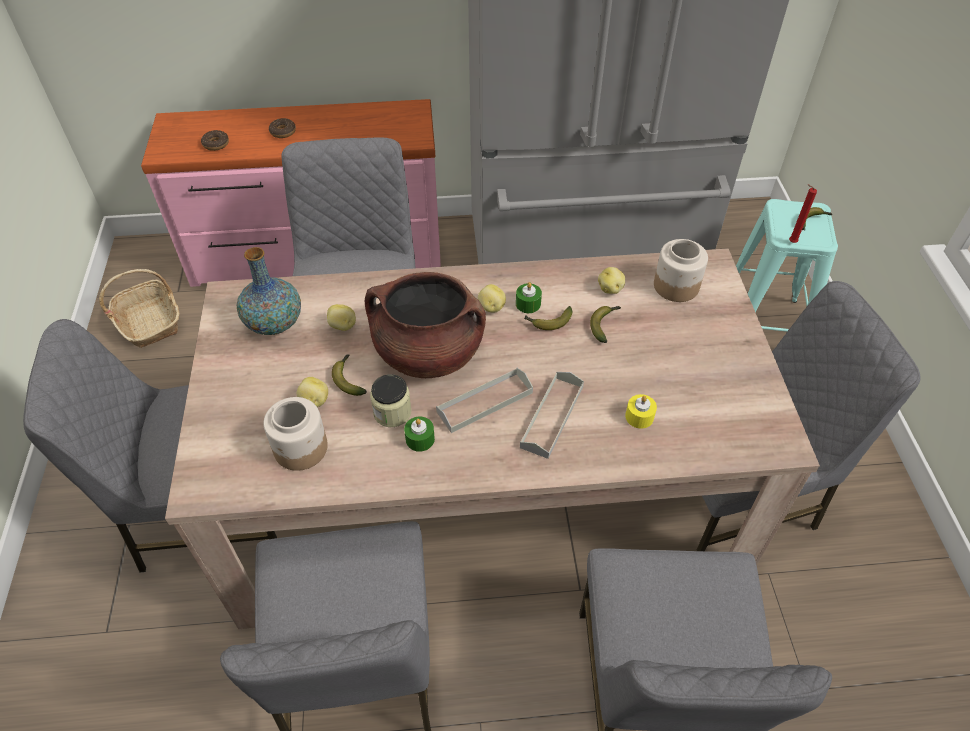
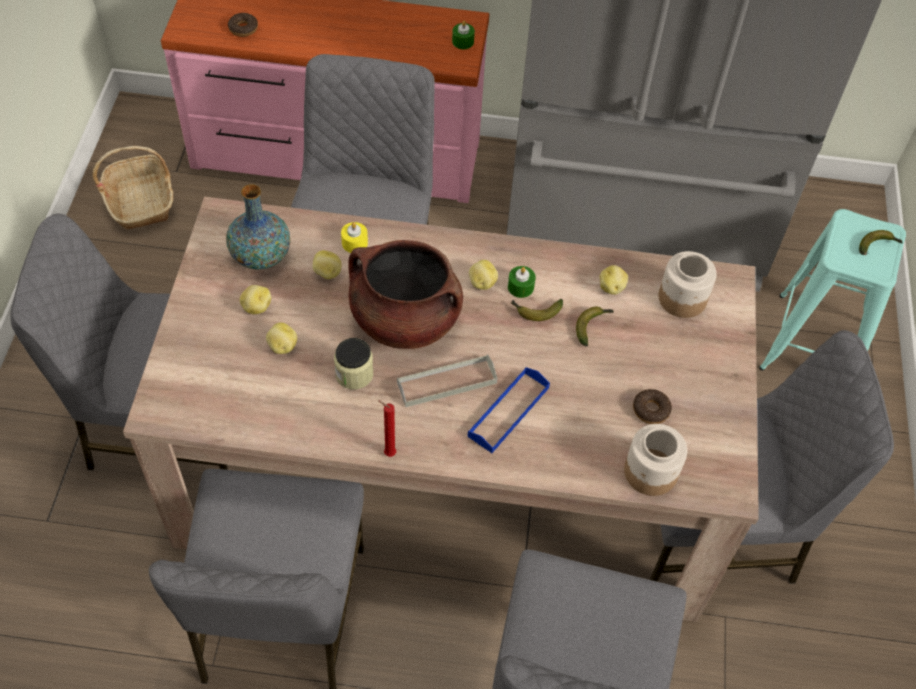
camera: 10 degrees right, 5 degrees up
(280, 370) = (256, 307): none -> potato
(283, 132) = (317, 26): donut -> donut (651, 410)
(301, 448) = (259, 392): jar -> jar (650, 472)
(348, 378) = (320, 330): banana -> none
(420, 439) = (374, 407): green candle -> green candle (463, 41)
(552, 416) = (508, 412): grey tray -> blue tray
(639, 416) = (595, 430): yellow candle -> yellow candle (354, 243)
(791, 242) = (843, 266): red candle -> red candle (388, 453)

